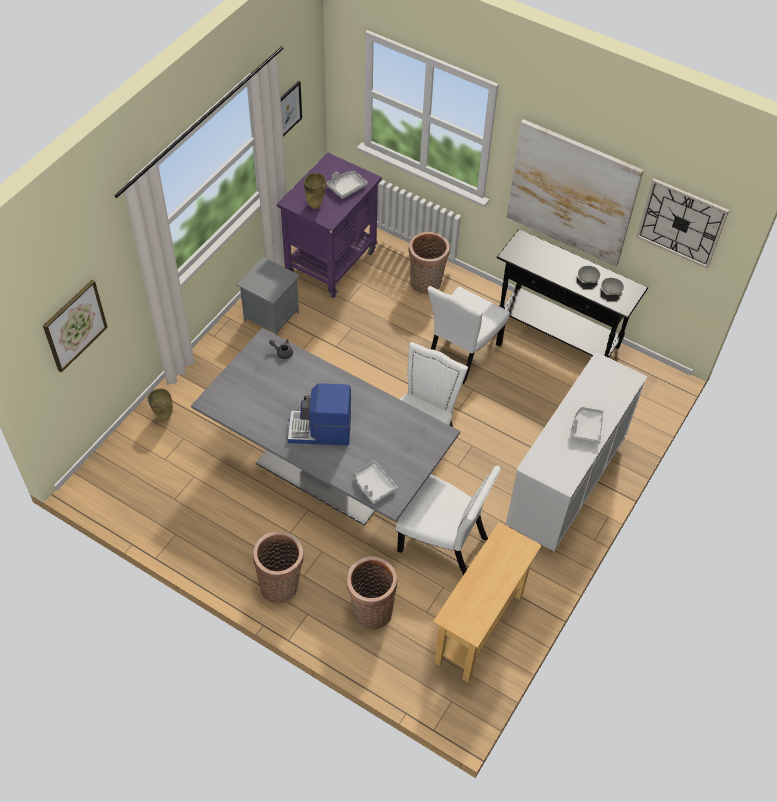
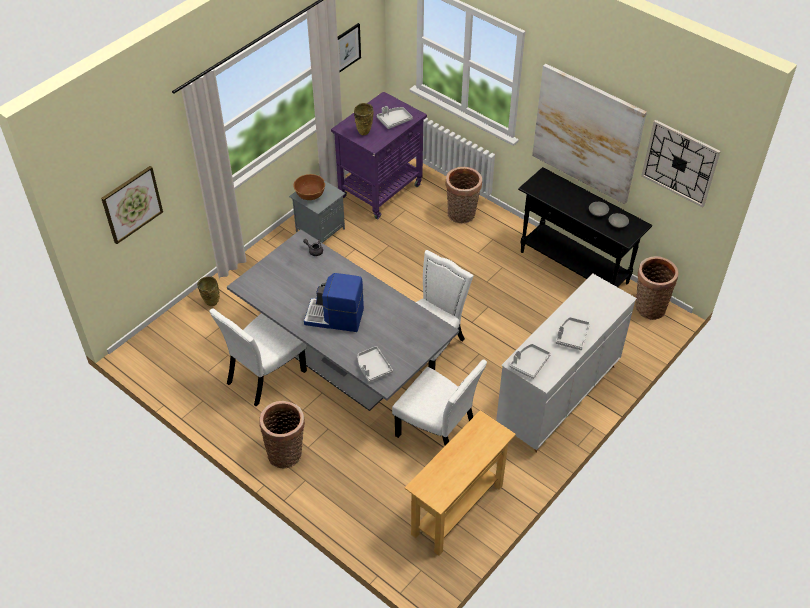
camera: 10 degrees right, 5 degrees down
(260, 281) = (310, 194): none -> brown bowl
(371, 610) = (362, 483): basket -> basket (648, 307)
(462, 352) = (484, 274): white chair -> white chair (266, 374)
(546, 465) = (529, 363): none -> grey tray

